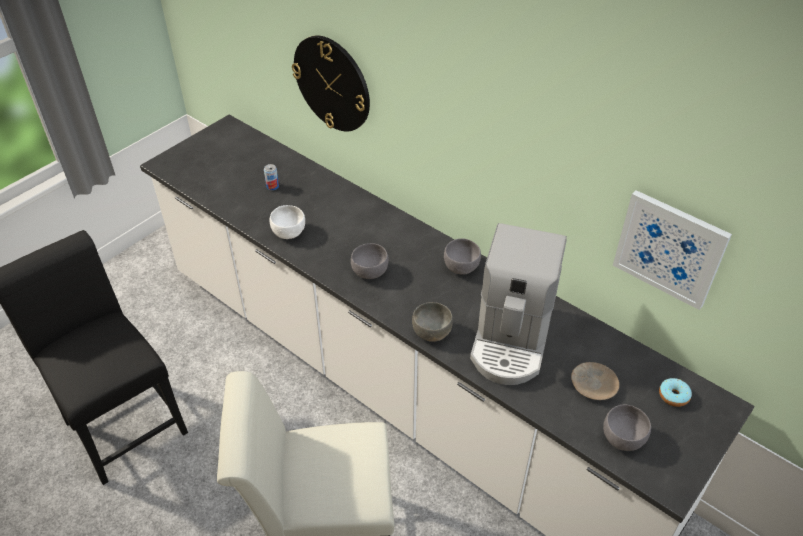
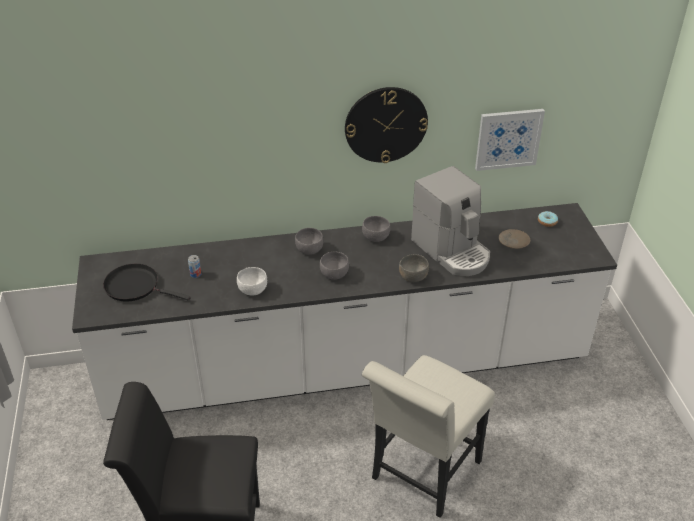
camera: 50 degrees left, 5 degrees down
(222, 164) = (135, 286): none -> black frying pan
(332, 83) = (211, 166): wall clock -> wall clock (386, 124)
(622, 438) = (555, 254): grey bowl -> grey bowl (309, 249)

